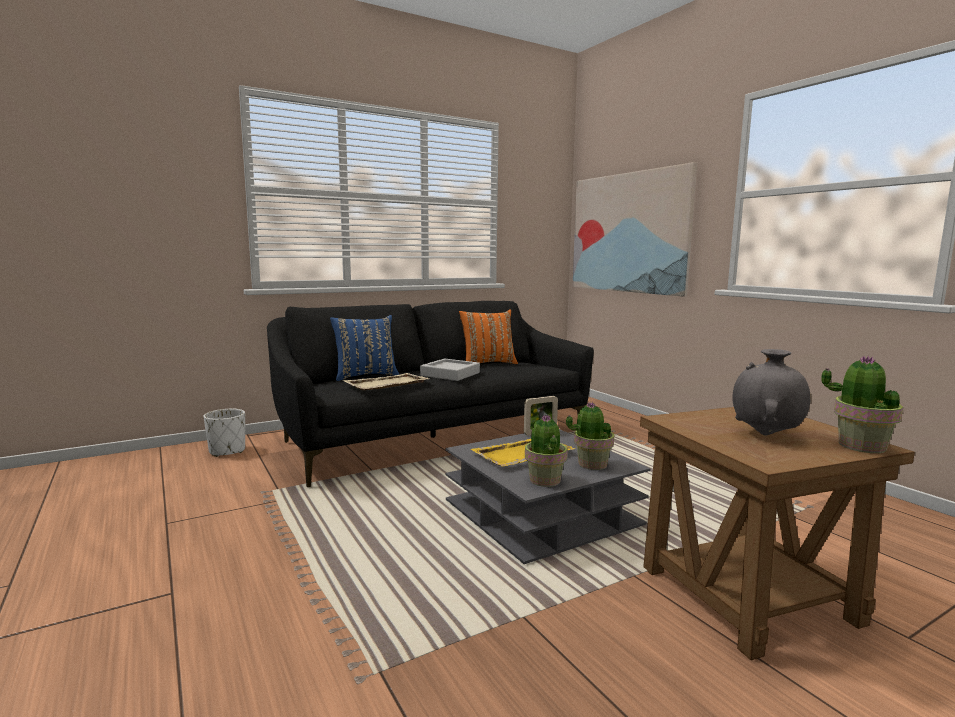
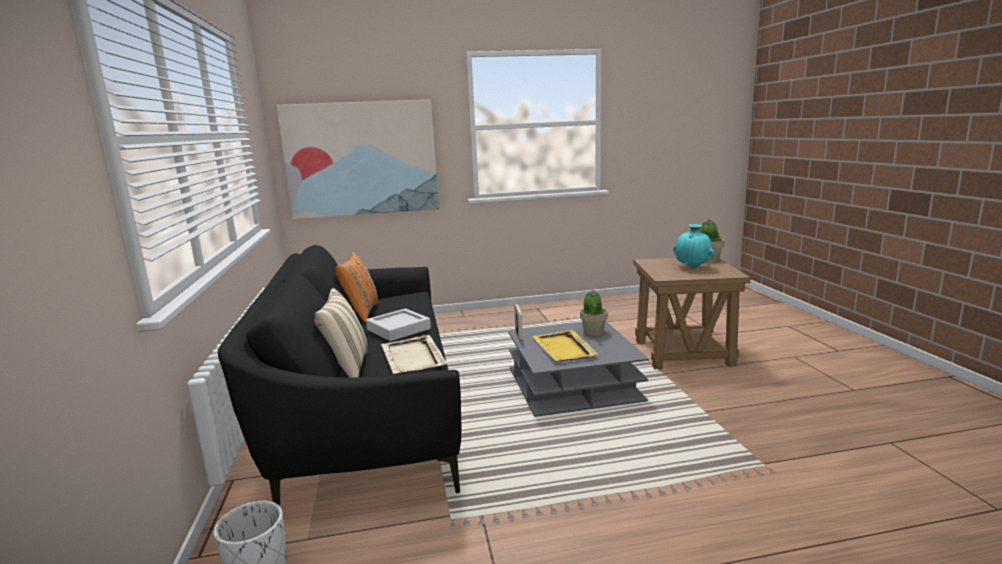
camera: 70 degrees left, 5 degrees up
(365, 376) = (346, 369): blue pillow -> beige pillow
(544, 480) = (618, 348): potted plant -> none
(766, 435) = (692, 268): grey vase -> turquoise vase

